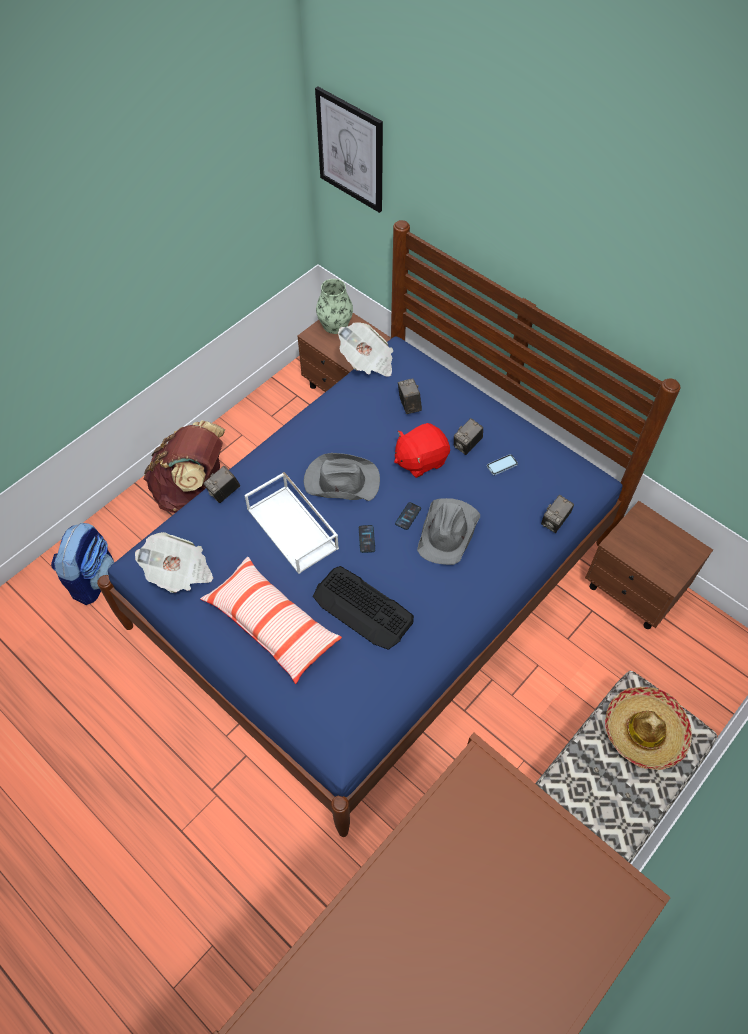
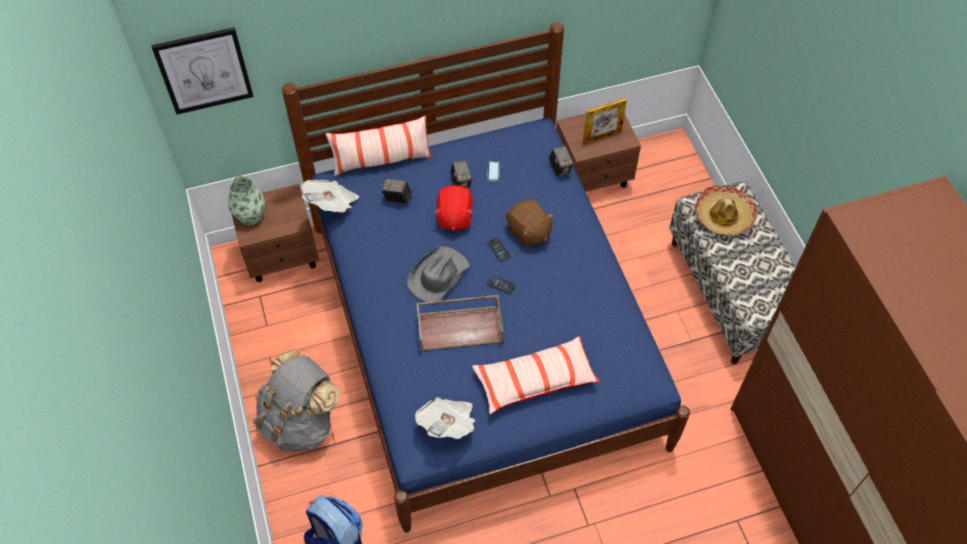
camera: 60 degrees left, 0 degrees up
(193, 490) = (300, 421): brown backpack -> grey backpack
(224, 493) = (392, 361): camera -> none
(294, 529) = (460, 327): white tray -> brown tray
(363, 608) = (558, 315): keyboard -> none
(446, 373) = (382, 161): none -> pillow
(448, 532) = (528, 232): grey hat -> brown plush toy
(654, 552) = (602, 136): none -> picture frame

